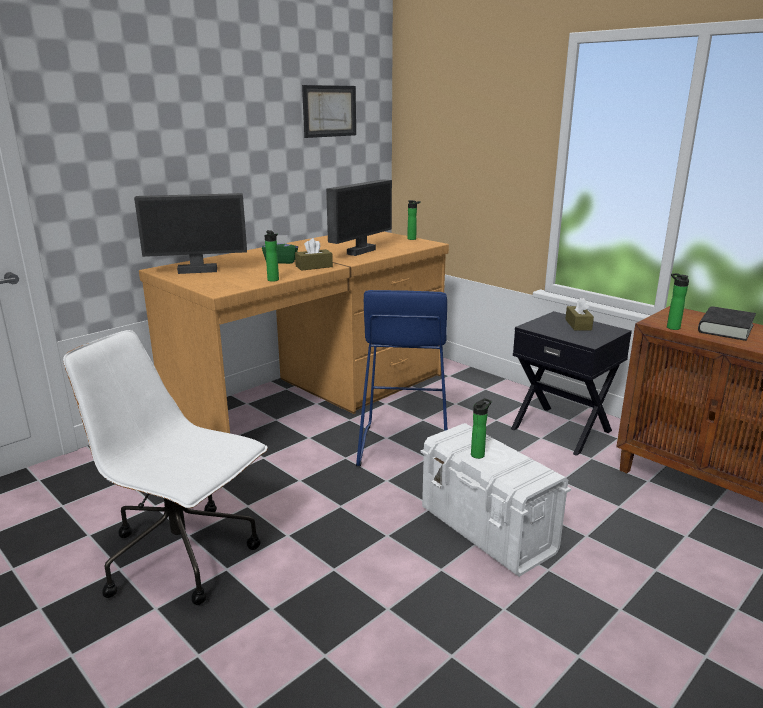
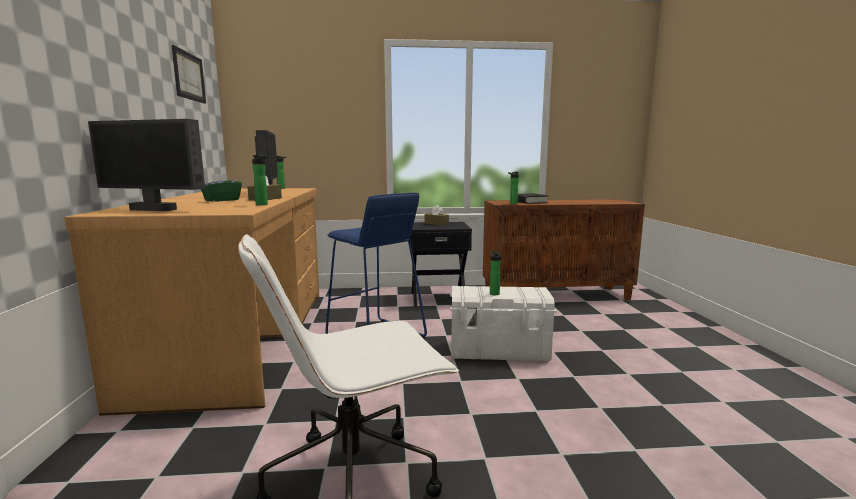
camera: 50 degrees left, 10 degrees down
(198, 271) = (154, 209): monitor -> monitor turned 75 degrees clockwise

